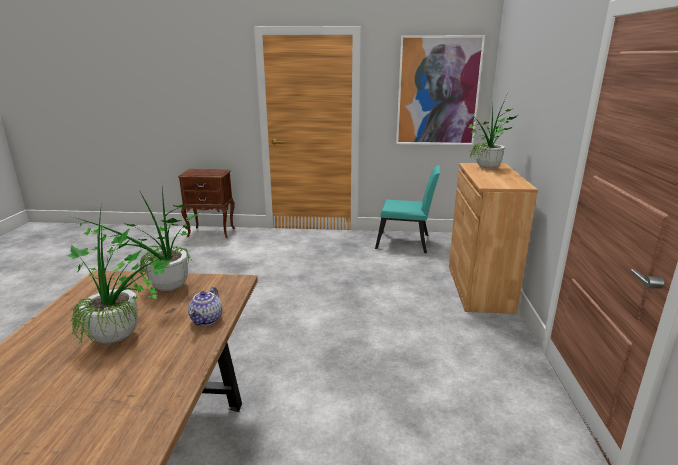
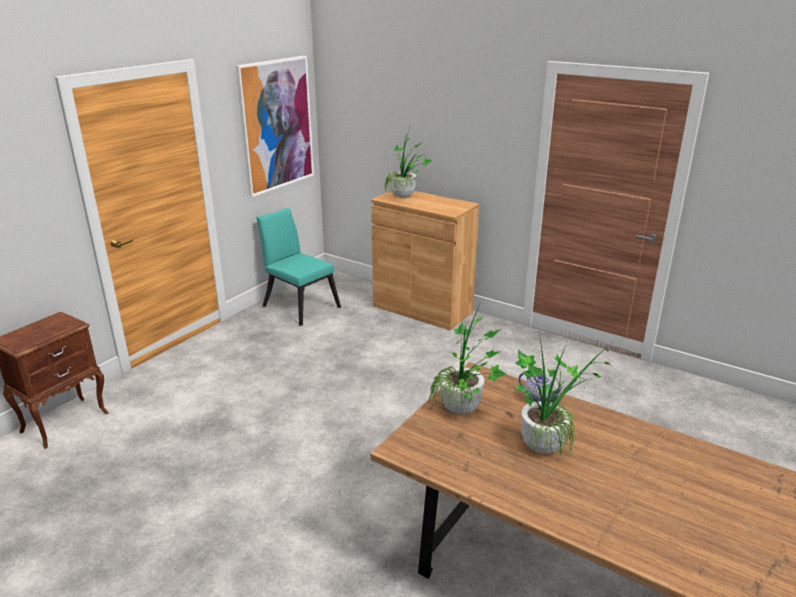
camera: 60 degrees left, 5 degrees up
(406, 243) = (299, 305): turquoise chair -> turquoise chair turned 90 degrees counterclockwise

